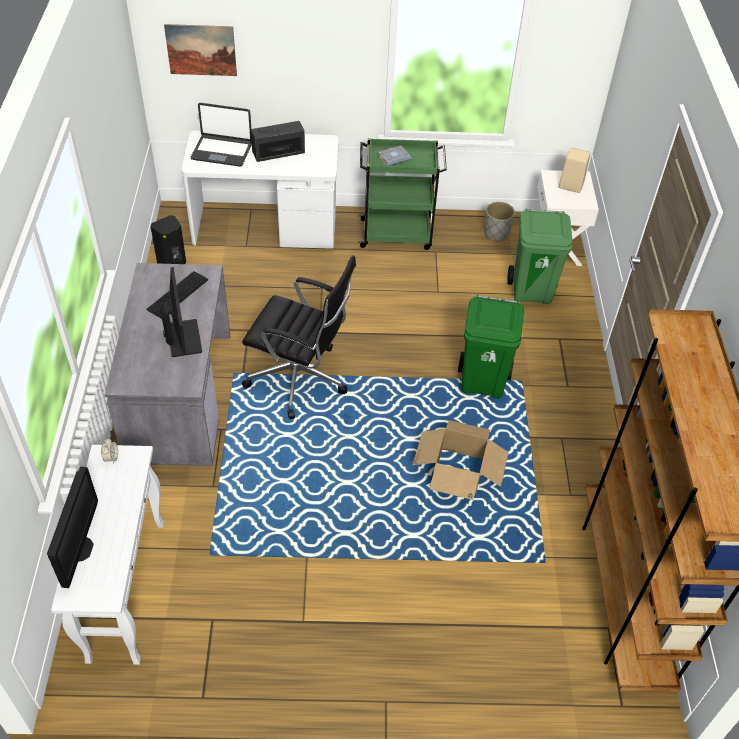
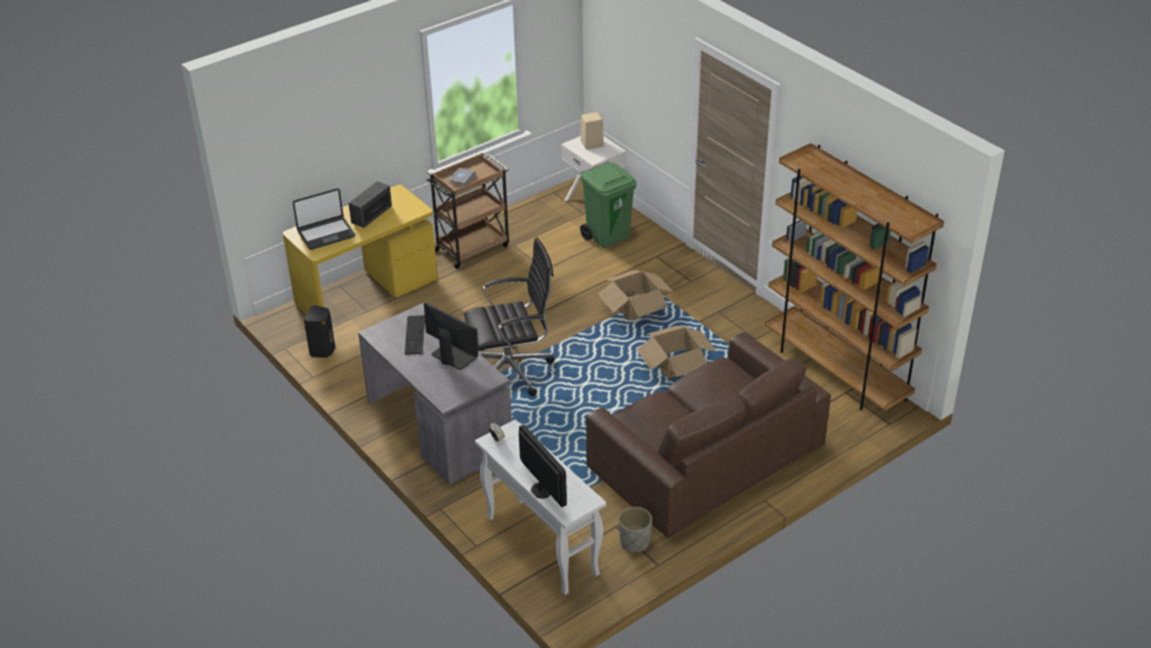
camera: 35 degrees left, 10 degrees down
(201, 50) = (283, 154): picture -> none
(266, 226) = (367, 291): white desk -> yellow desk
(377, 601) = (704, 457): none -> brown sofa
(397, 234) = (473, 247): green cart -> brown cart
(483, 381) = (635, 306): green trash can -> cardboard box
(496, 233) = (543, 213): grey planter -> grey planter (634, 542)

